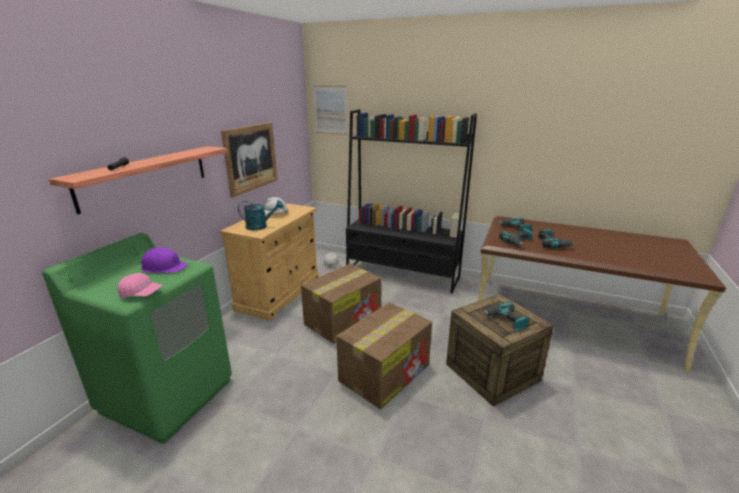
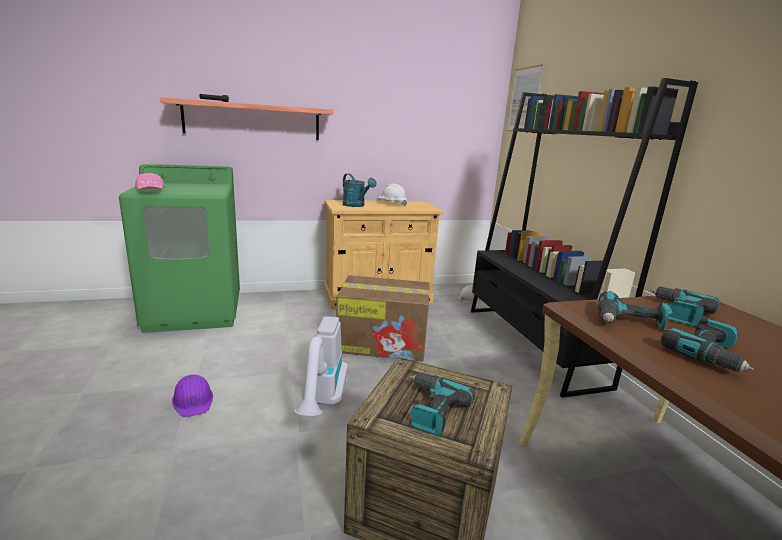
camera: 50 degrees right, 5 degrees down
(164, 267) = (202, 188): purple hard hat -> purple hard hat (193, 400)
(251, 158) = (390, 137): picture -> none
(385, 372) = (323, 403): cardboard box -> vacuum cleaner

